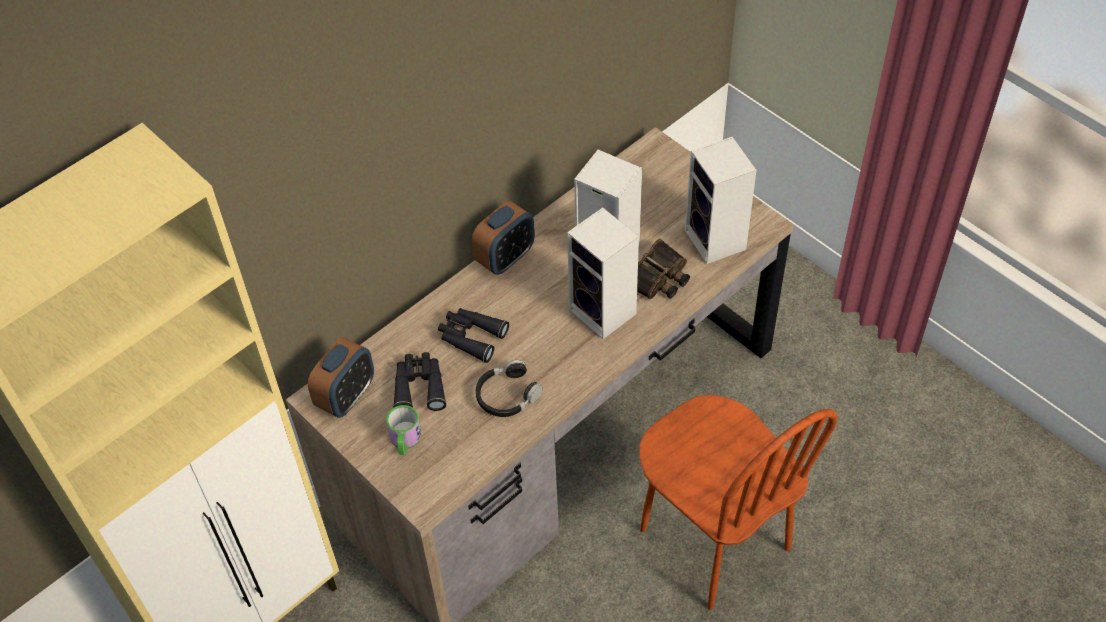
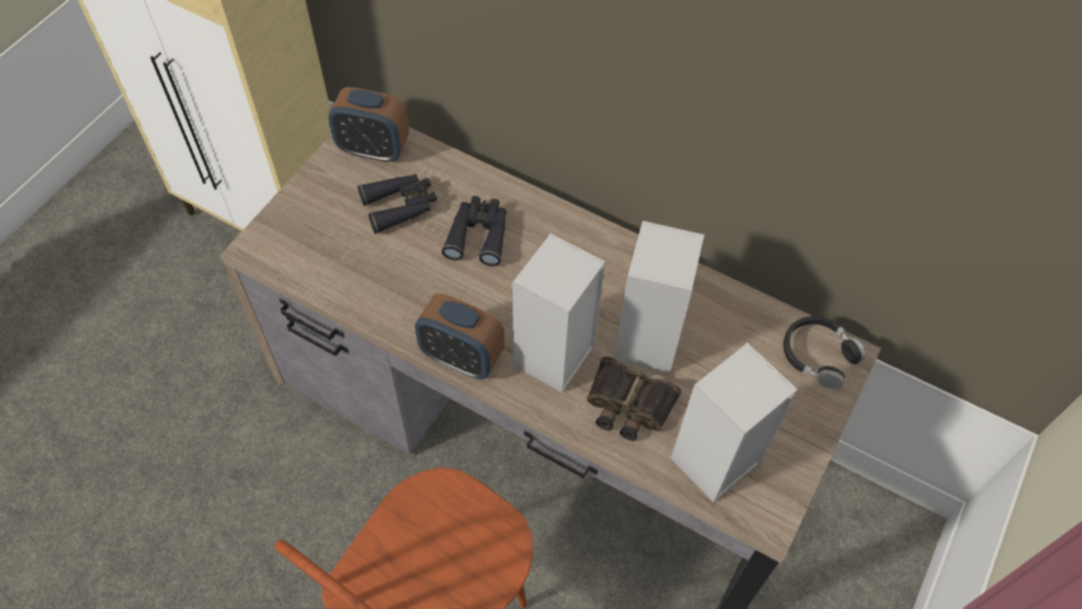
camera: 70 degrees right, 5 degrees up
(405, 440) = (329, 212): mug -> none
(505, 258) = (601, 239): alarm clock -> alarm clock (461, 357)
(507, 395) = (407, 288): black headphones -> black headphones (818, 355)

